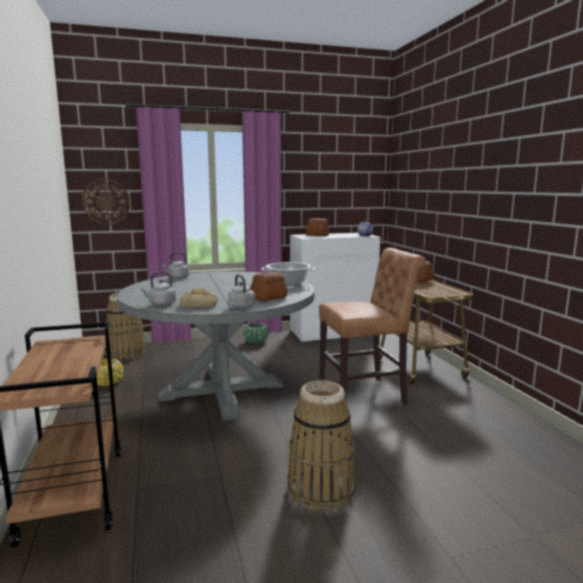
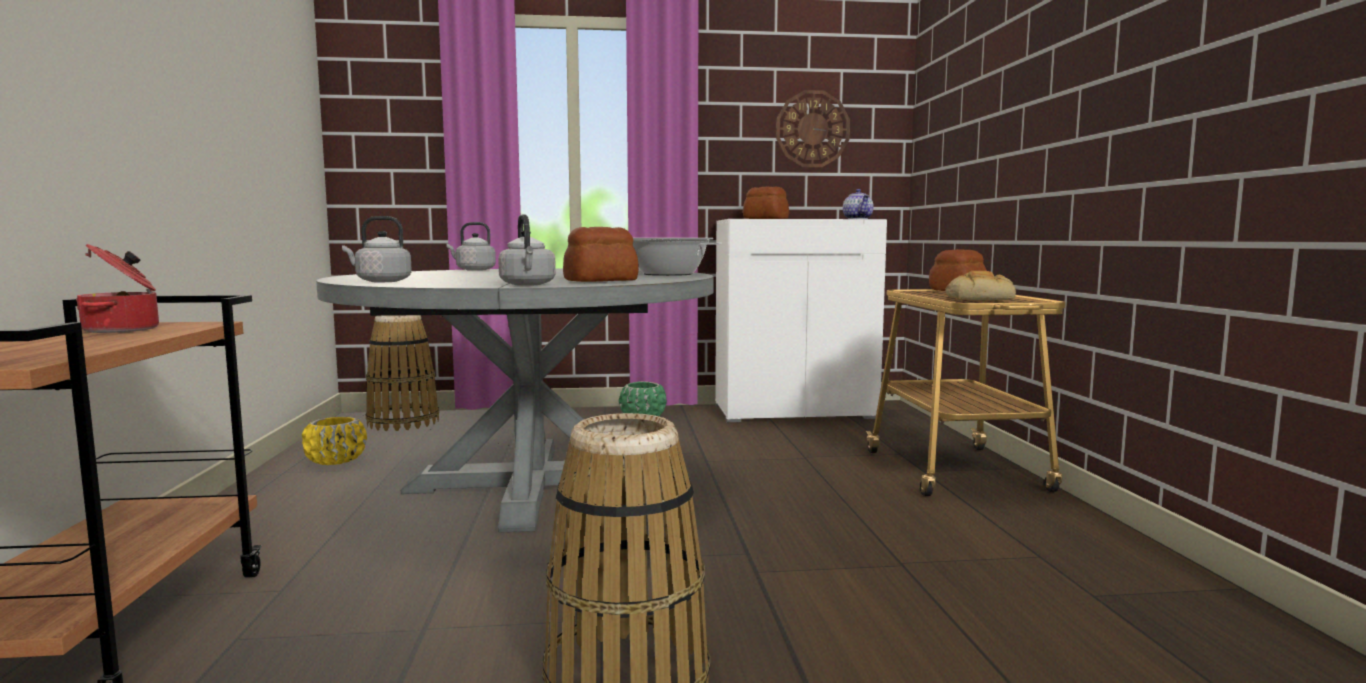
camera: 10 degrees right, 5 degrees down
(63, 349) = (123, 329): none -> cooking pot
(106, 201) = (386, 152): wall clock -> wall clock (812, 129)
(200, 304) = (452, 282): bread -> bread (980, 298)
(366, 394) = (820, 507): brown chair -> none

